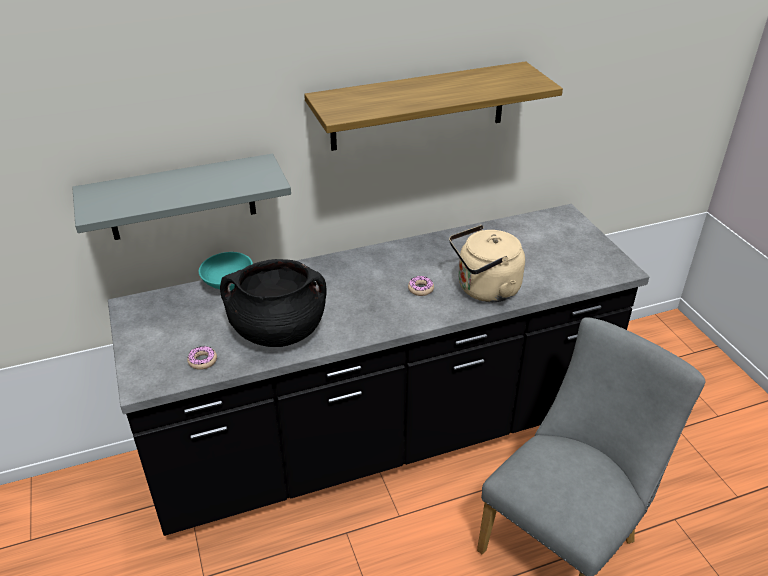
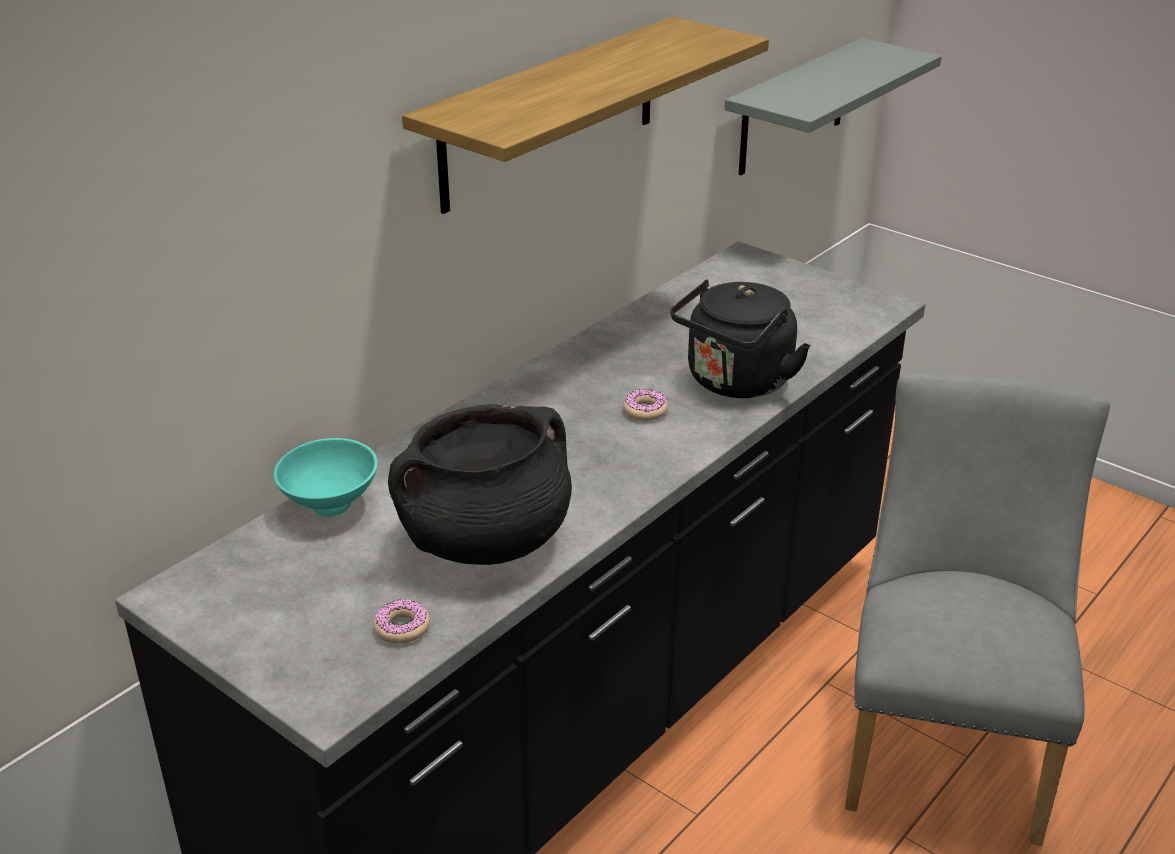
camera: 30 degrees left, 5 degrees down
(181, 198) = (225, 354): grey shelf -> grey shelf (793, 107)
(484, 289) = (736, 383): beige kettle -> black kettle

